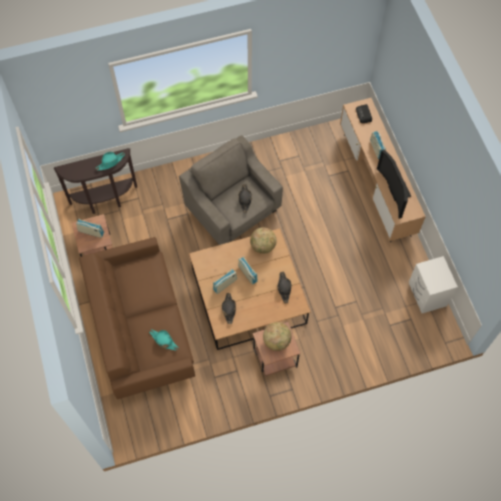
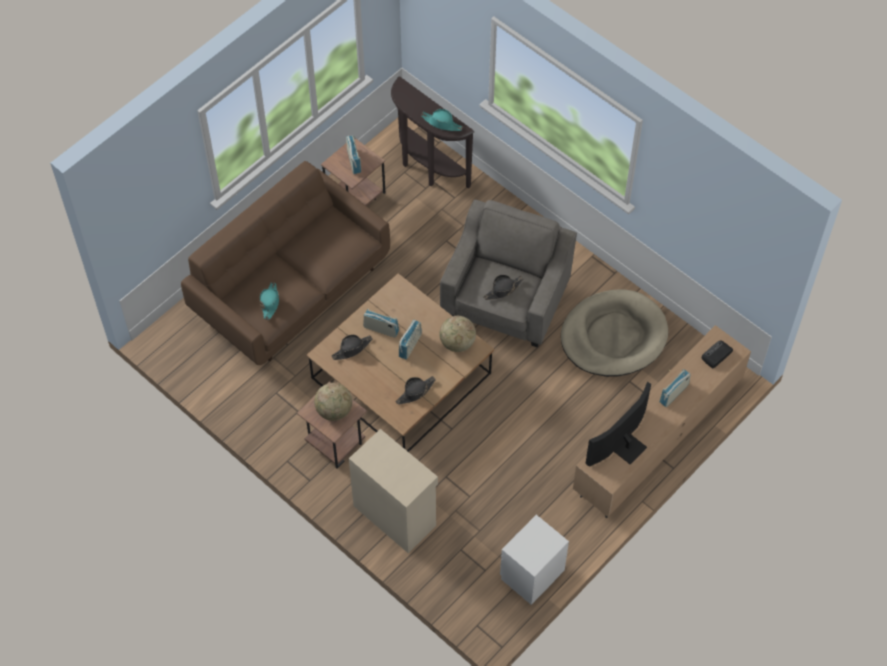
camera: 60 degrees right, 5 degrees down
(294, 167) = (613, 336): none -> beige dog bed
(345, 350) = (395, 514): none -> beige cabinet

